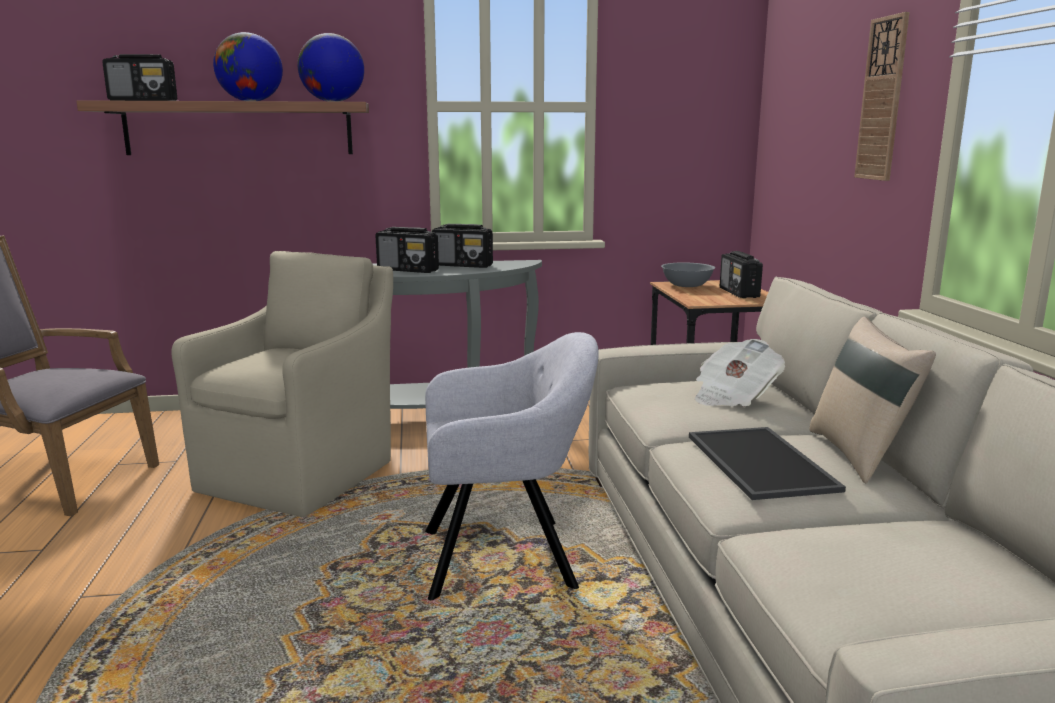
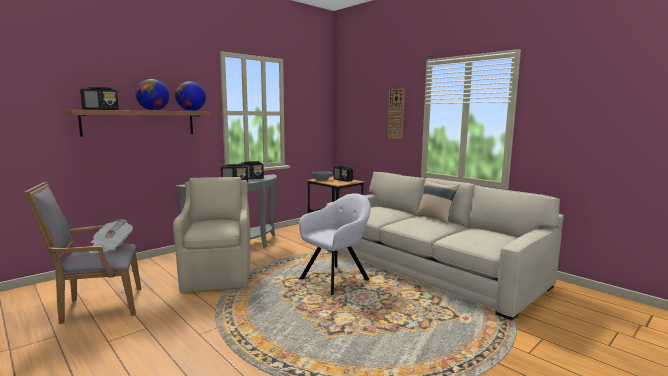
camera: 35 degrees left, 5 degrees down
(733, 396) = (382, 210): newspaper -> newspaper (110, 247)
(763, 463) = (419, 224): tray -> none

